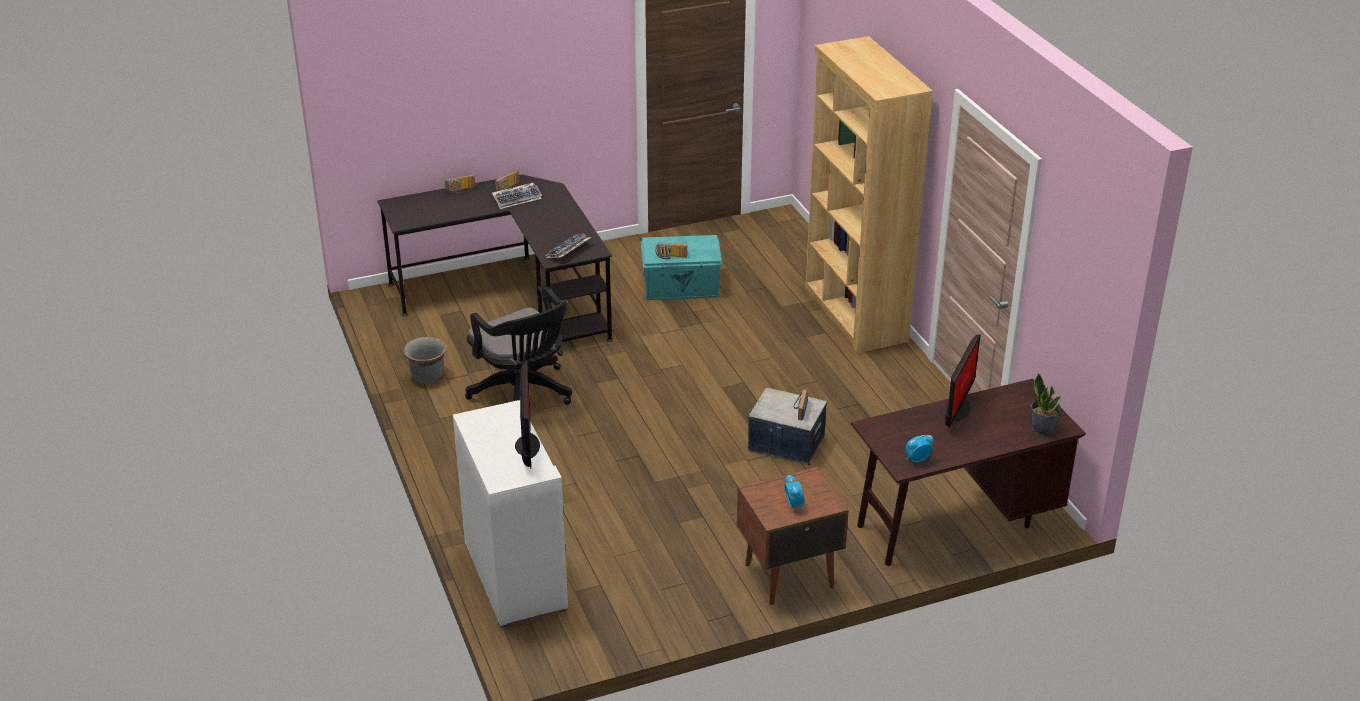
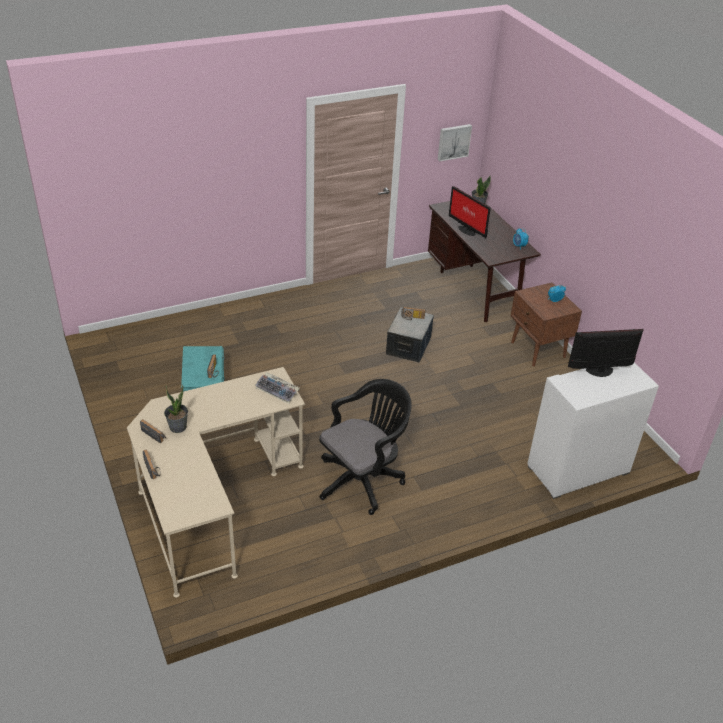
camera: 95 degrees left, 5 degrees up
(427, 377) = (340, 545): grey planter -> none
(511, 297) = (210, 498): black desk -> beige desk
(517, 199) = (178, 427): keyboard -> potted plant
(855, 314) = (252, 310): brown bookcase -> none
(957, 410) = (467, 230): monitor -> monitor turned 150 degrees counterclockwise
(1079, 309) = (453, 142): none -> picture

